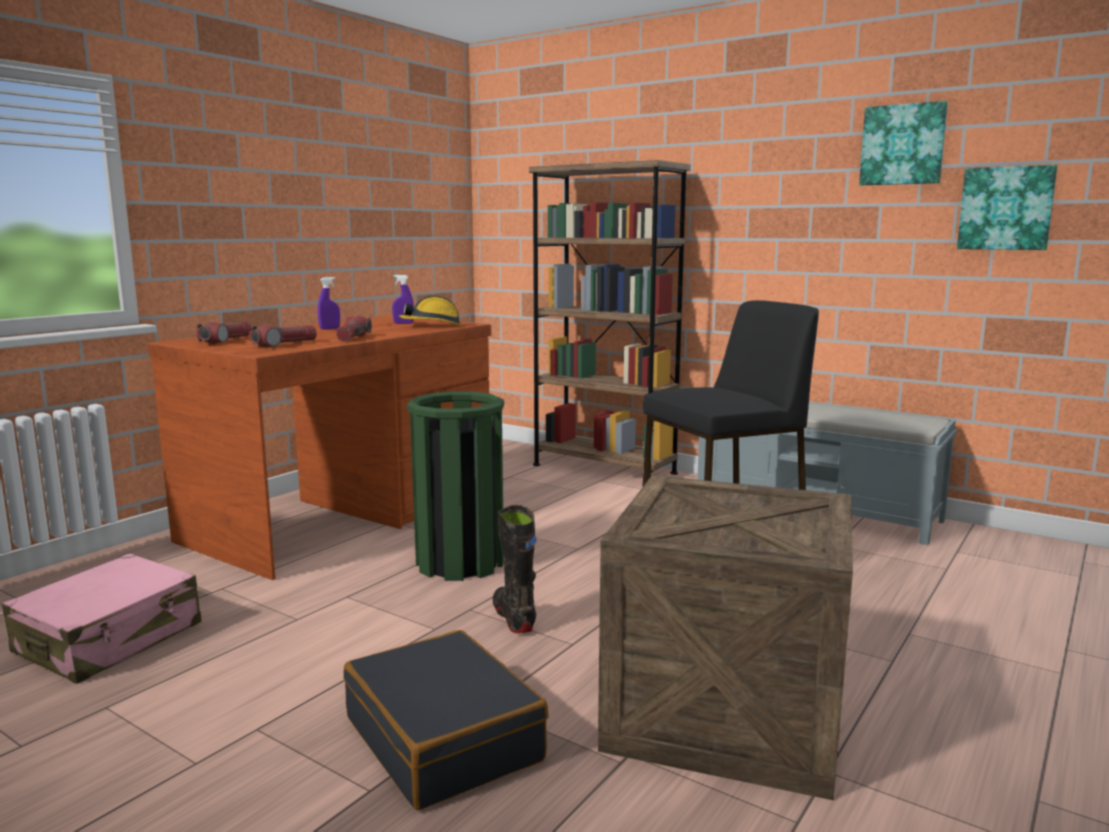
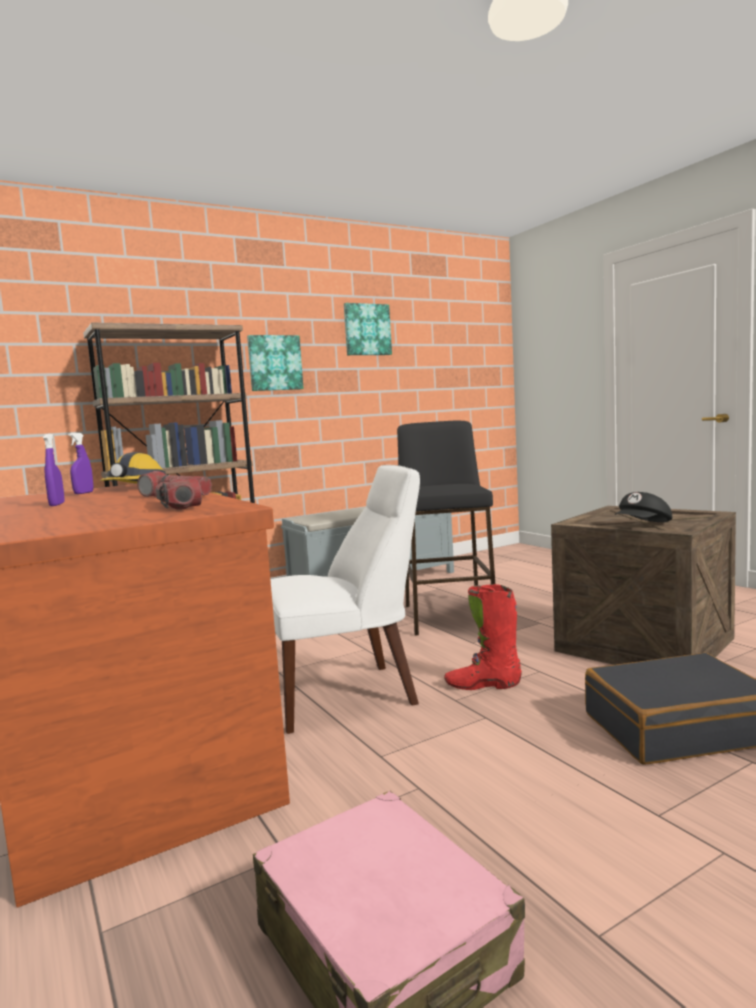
camera: 65 degrees left, 5 degrees down
(226, 340) = (65, 522): flashlight -> none
(460, 563) = (348, 695): green trash can -> white chair
(514, 617) = (483, 685): black boot -> red boot
(668, 517) = (643, 526): none -> black cap
(1006, 208) = (421, 370): picture -> picture (274, 363)

